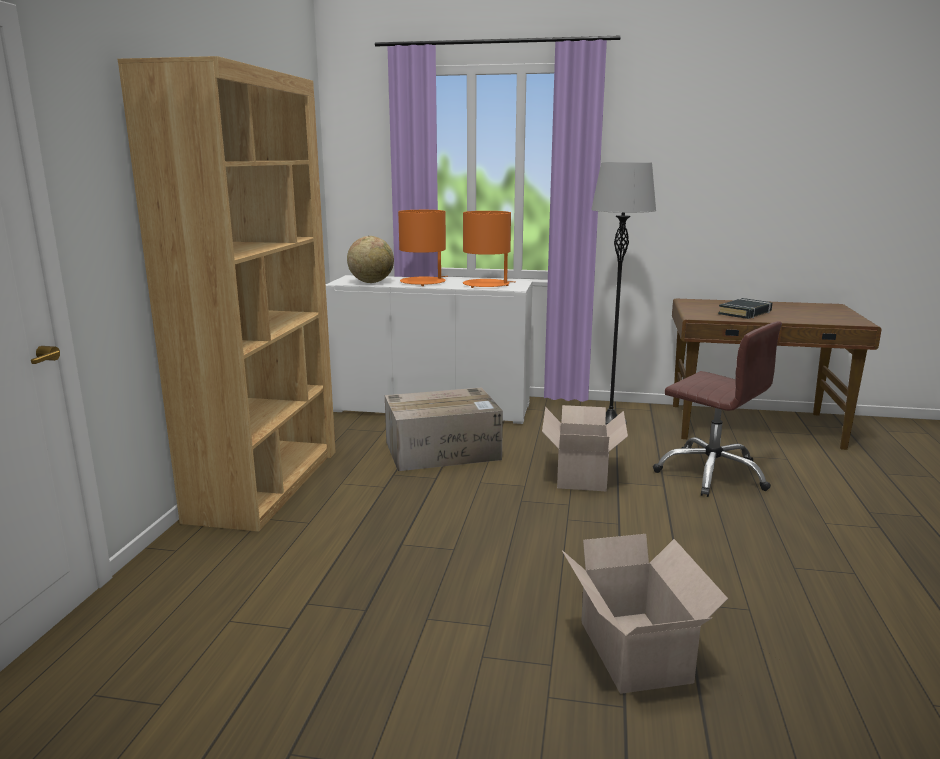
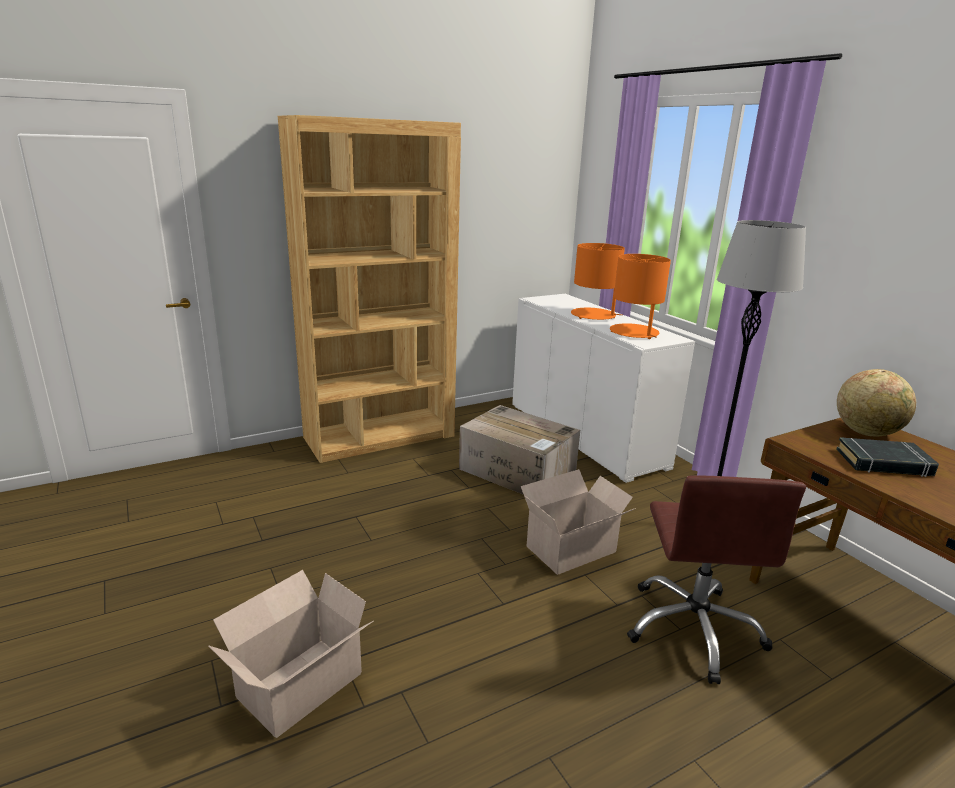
camera: 50 degrees right, 5 degrees up
(371, 282) = (556, 304): globe -> globe (866, 432)

